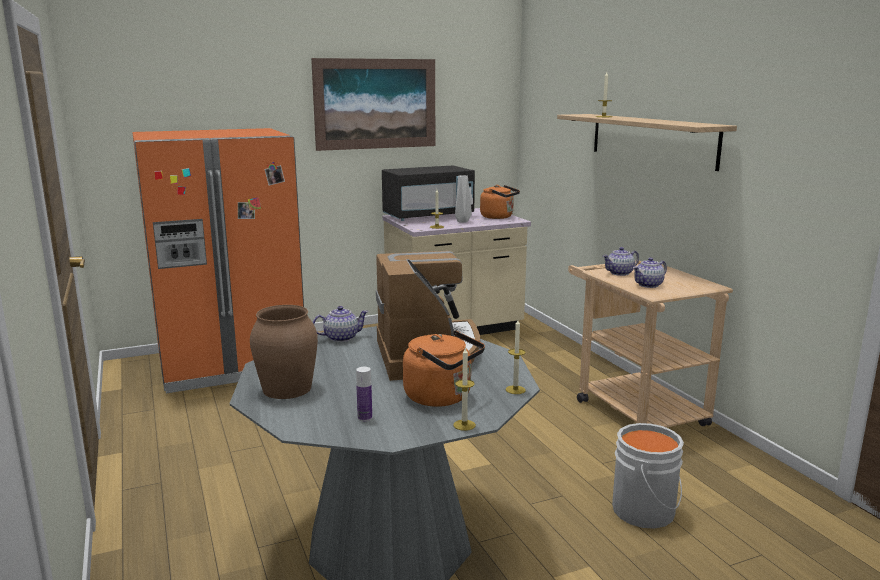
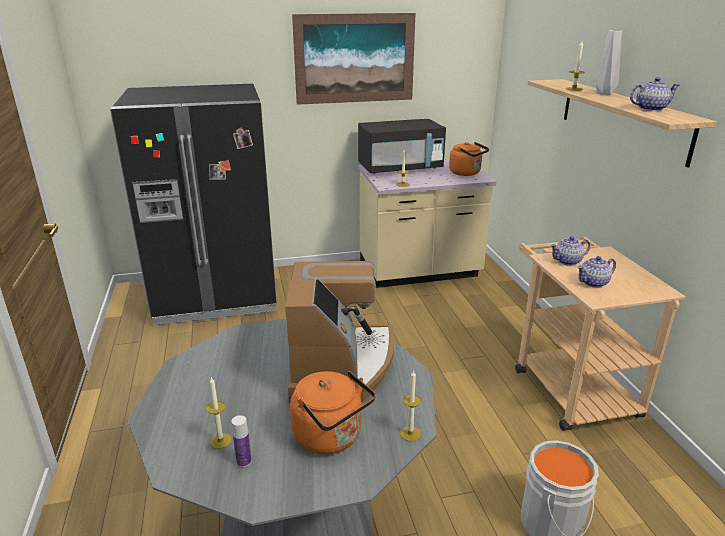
camera: 10 degrees right, 10 degrees up
(231, 364) = (216, 296): orange fridge -> black fridge
(286, 388) = (187, 404): brown vase -> none
(341, 338) = (266, 331): teapot -> teapot (650, 109)
(463, 221) = (430, 177): grey vase -> grey vase (604, 93)
(464, 425) = (339, 487): candle -> candle (220, 441)

